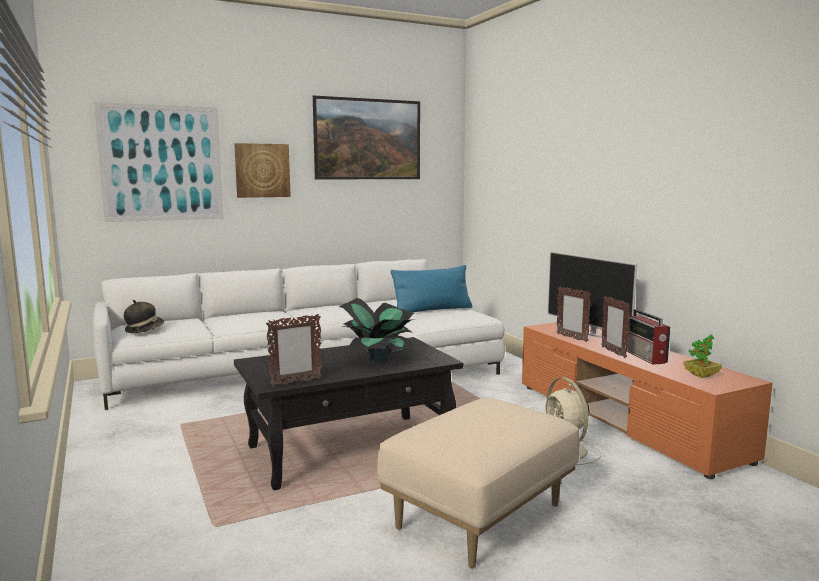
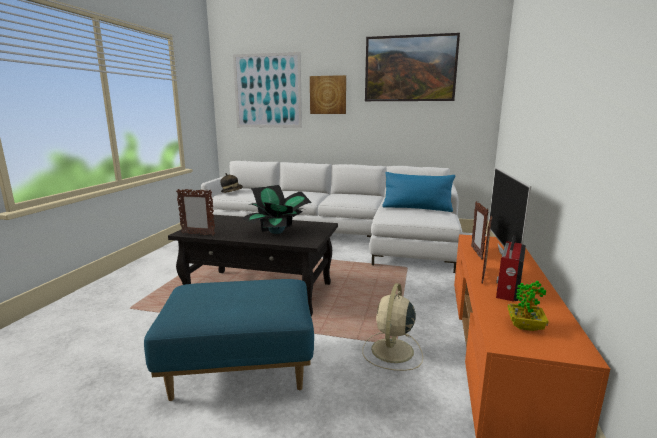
camera: 40 degrees right, 5 degrees up
(480, 517) = (239, 370): beige ottoman -> blue ottoman

